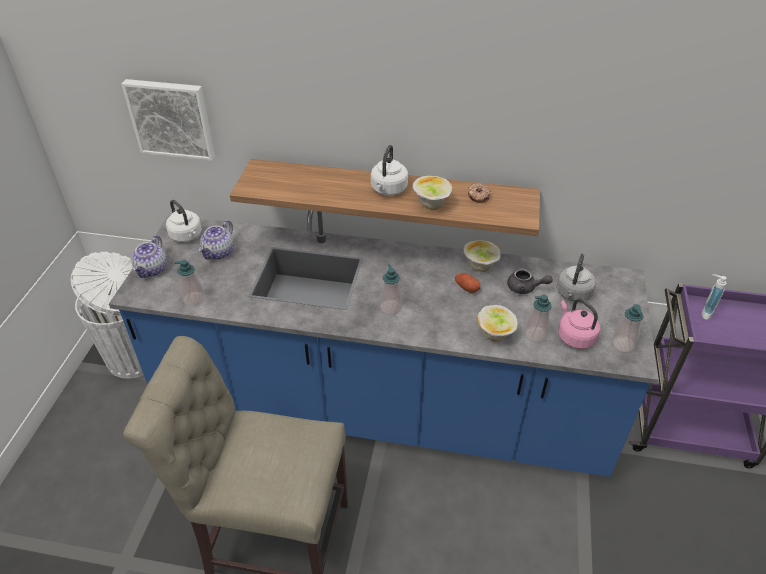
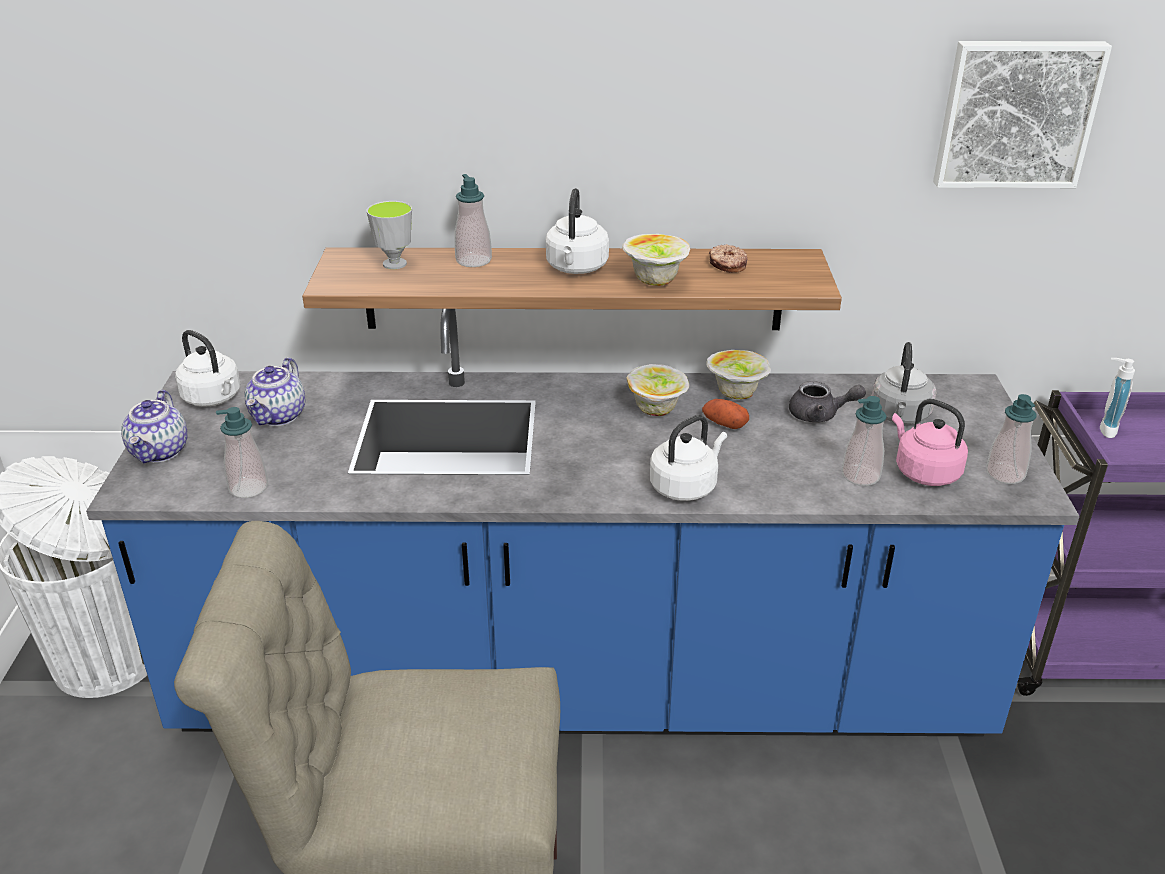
camera: 10 degrees left, 10 degrees down
(171, 118) = (182, 185): picture -> picture (1016, 113)
(286, 176) = (394, 264): none -> cup
(390, 308) = (605, 464): soap dispenser -> soap dispenser (473, 260)
(432, 329) = (685, 486): none -> white kettle
(495, 334) = (794, 483): bowl -> bowl (656, 409)

